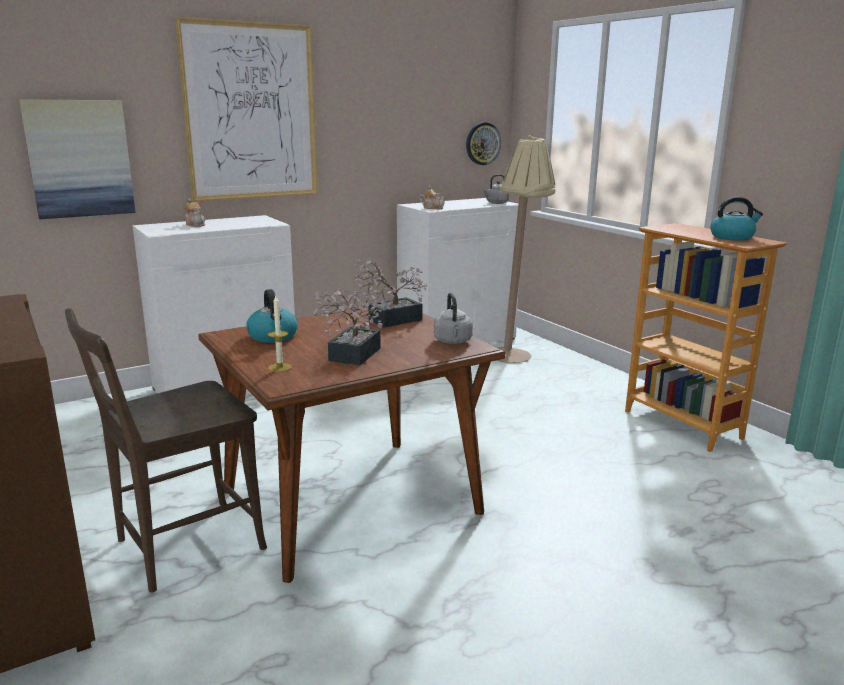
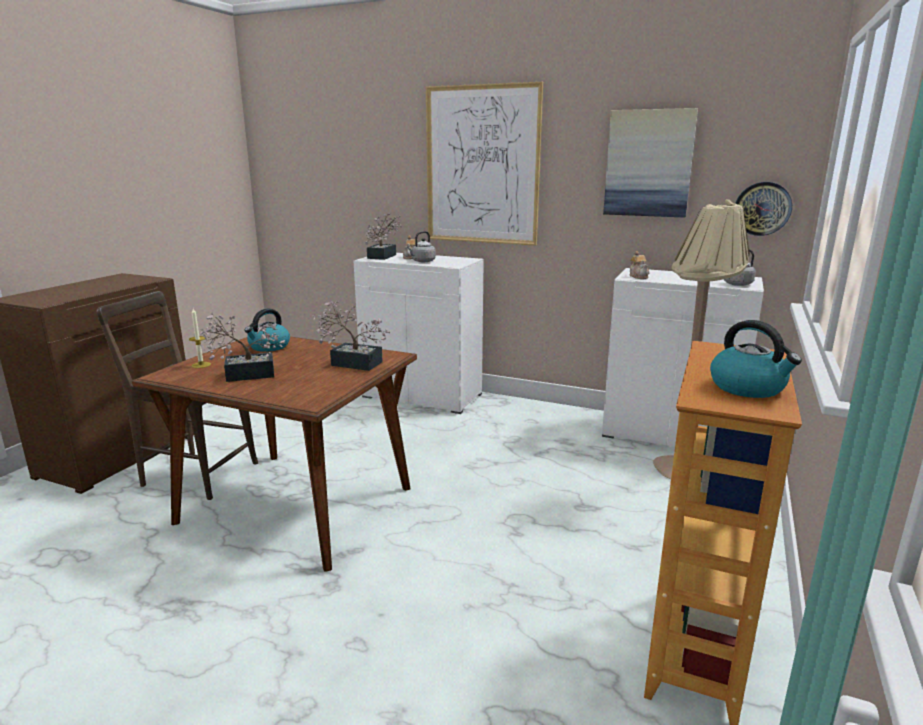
camera: 55 degrees right, 0 degrees up
(79, 158) = (359, 198): picture -> picture (649, 163)
(159, 228) = (384, 256): none -> potted plant
(453, 341) = (318, 393): grey kettle -> grey kettle (422, 261)

